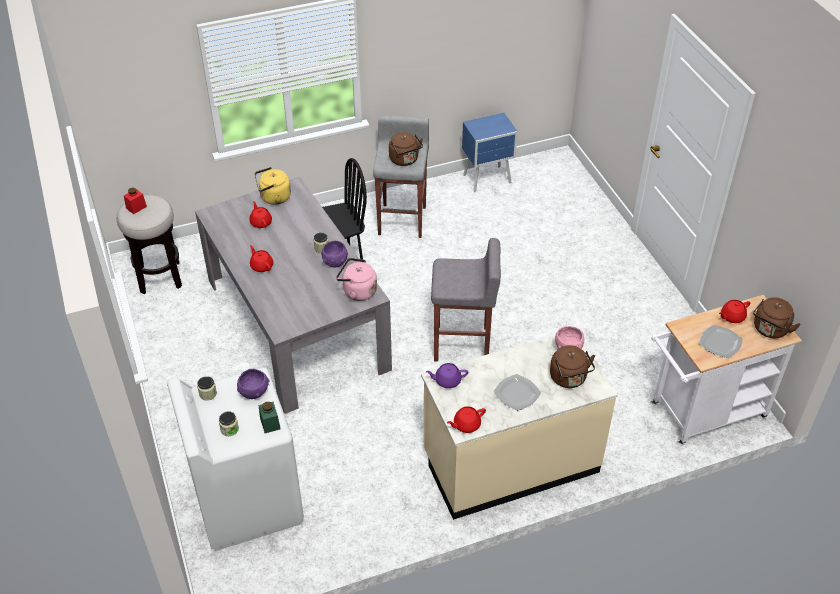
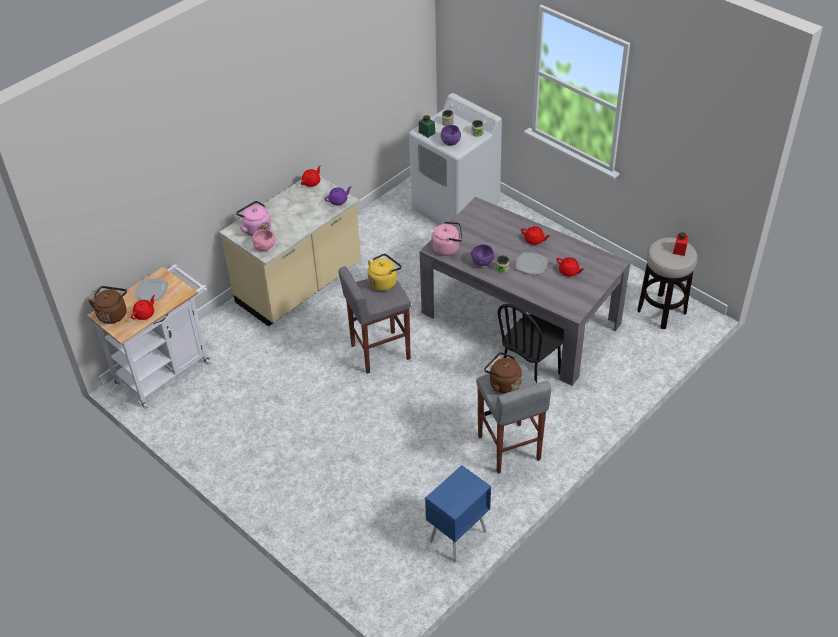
camera: 155 degrees right, 0 degrees up
(273, 198) = (580, 295): yellow kettle -> yellow kettle (384, 282)
(517, 393) = (288, 209): plate -> plate (531, 264)
(569, 379) = (256, 229): brown kettle -> pink kettle

